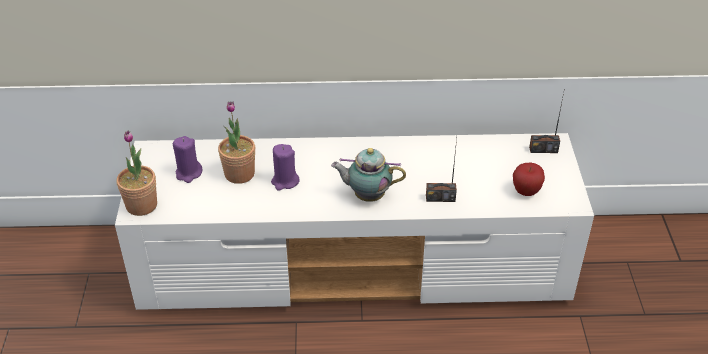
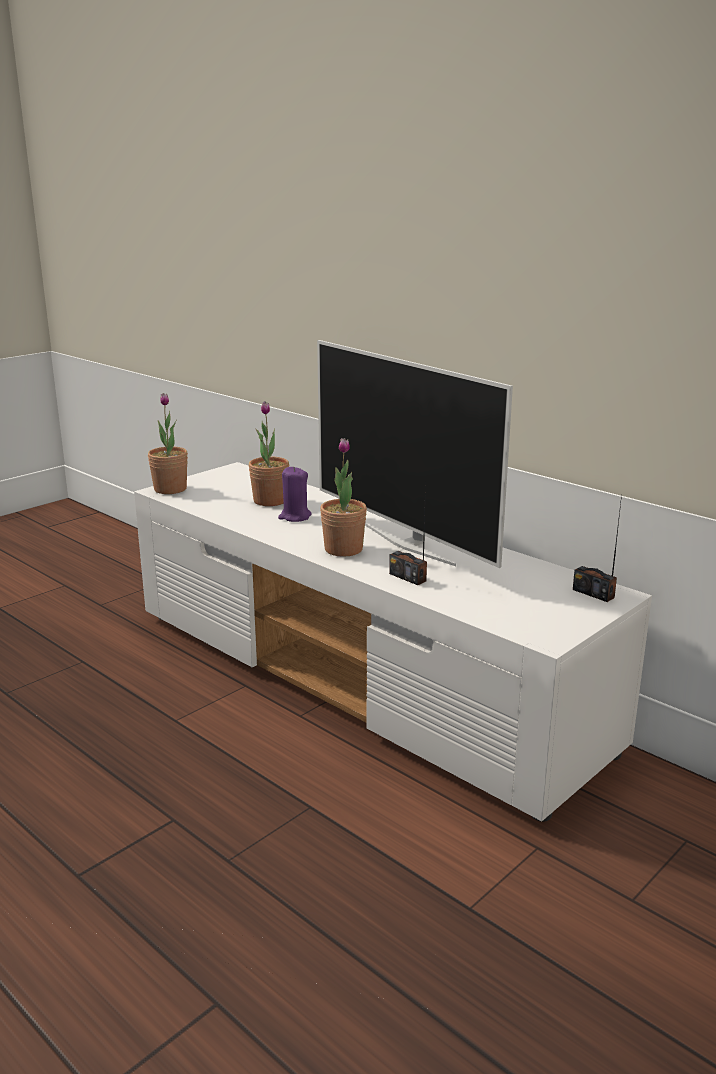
camera: 45 degrees right, 20 degrees down
(188, 173) = (235, 487): purple candle -> none
(367, 195) = (343, 549): teapot -> potted plant
(395, 165) = (409, 544): none -> television
(526, 192) = (508, 610): apple -> none

